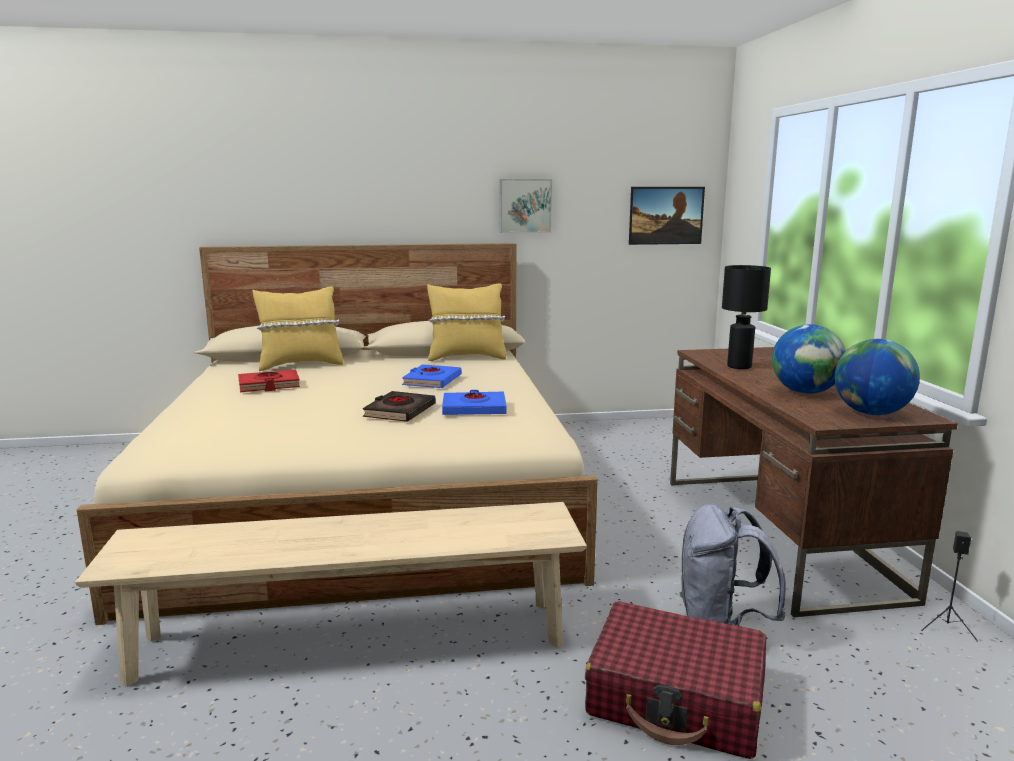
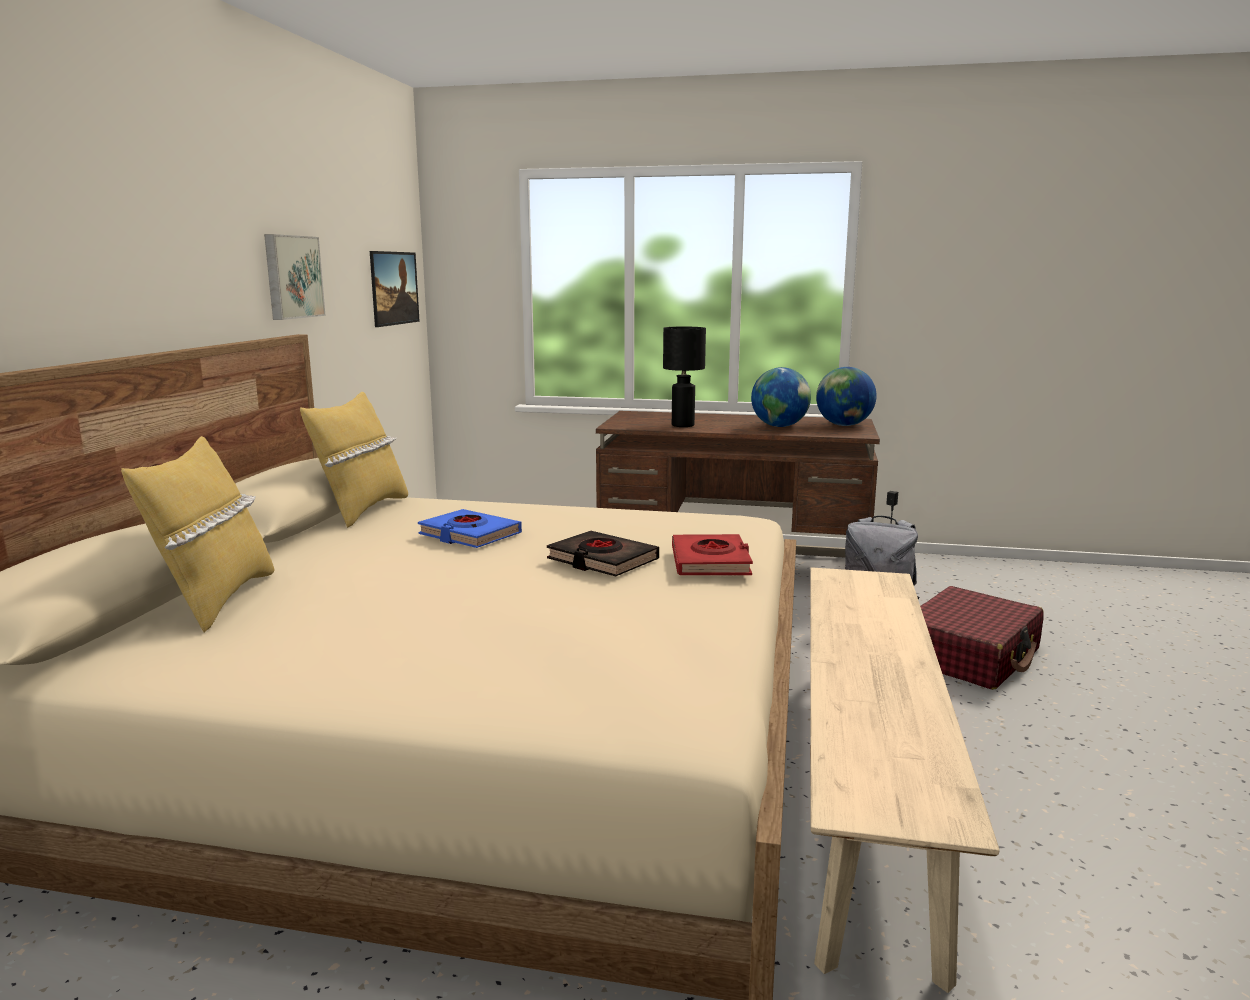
camera: 70 degrees left, 0 degrees up
(269, 385) = (354, 623): red book -> red book (710, 562)
(474, 409) = (625, 530): blue book -> none

